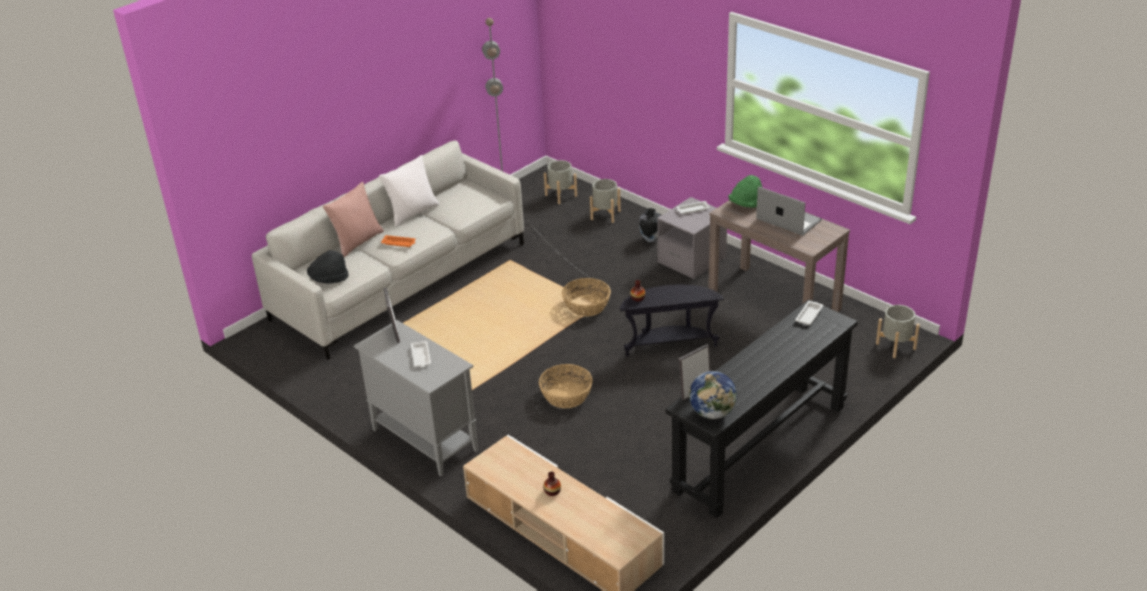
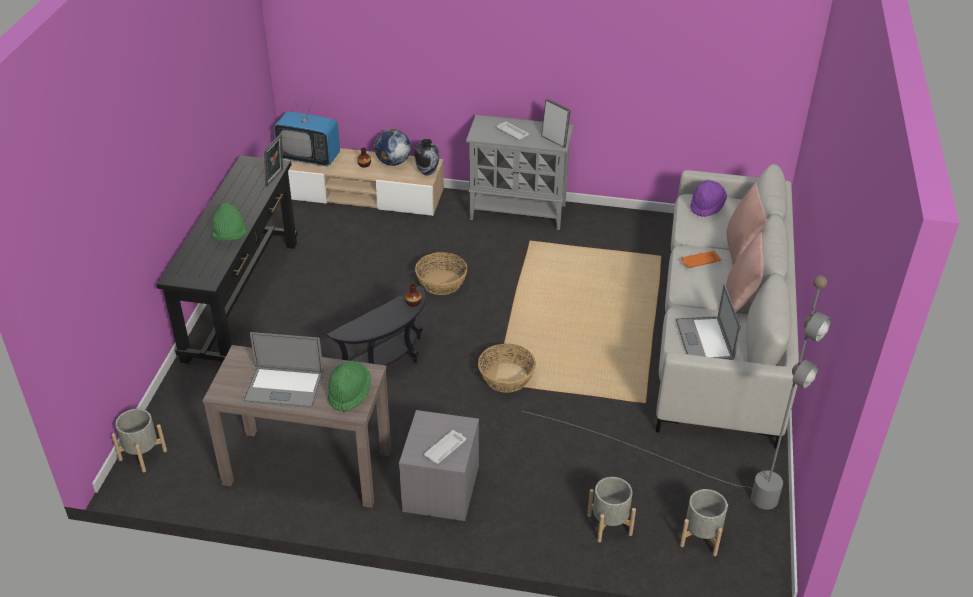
camera: 145 degrees right, 5 degrees up
(328, 279) = (707, 206): black hat -> purple hat
(412, 213) = (739, 301): white pillow -> pink pillow
(469, 200) = (704, 340): none -> laptop
(605, 528) = (309, 157): none -> television
(650, 239) = (517, 504): vase -> vase (427, 172)
(712, 413) = (251, 168): globe -> globe (393, 162)
(773, 342) = (230, 237): none -> green hat
(809, 315) = (207, 274): white tray -> none

